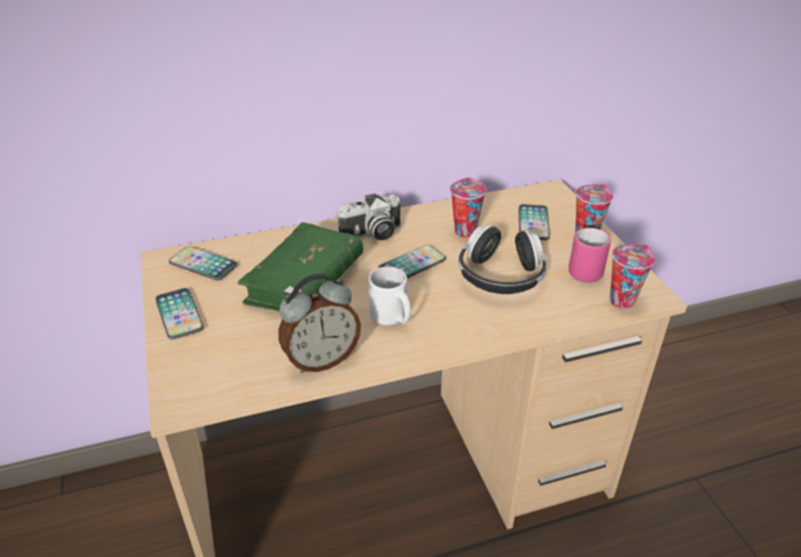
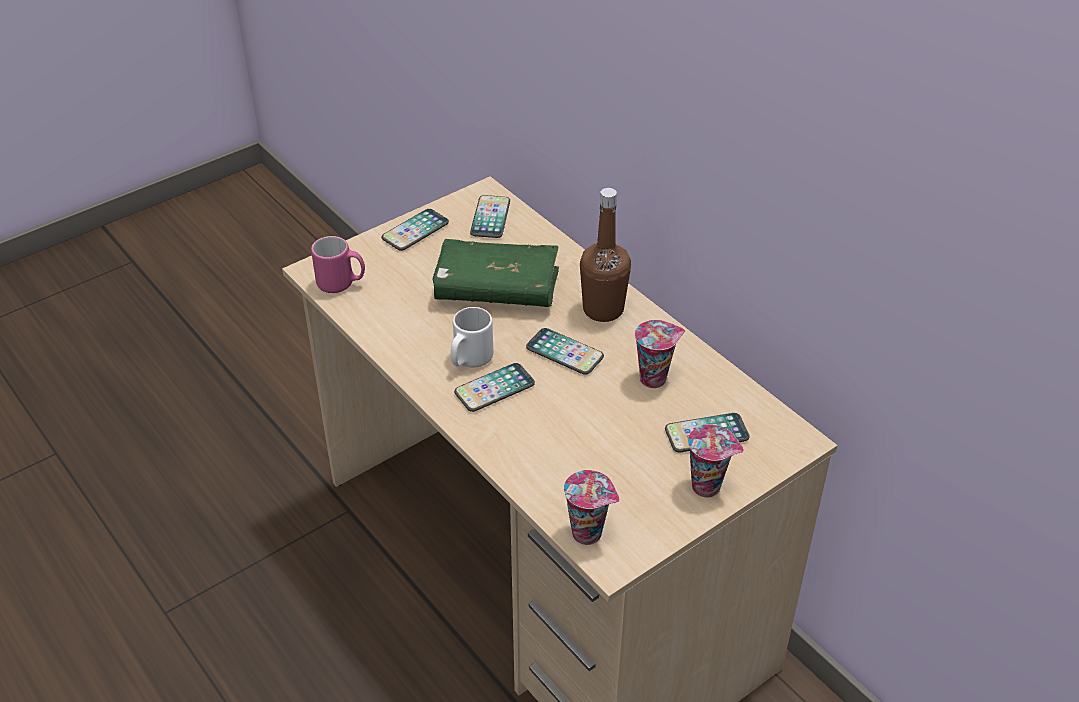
camera: 70 degrees right, 5 degrees up
(321, 360) = (394, 331): alarm clock -> none
(372, 234) = (603, 309): camera -> brown bottle
(436, 312) = (494, 388): none -> phone
(500, 276) = (580, 424): headphones -> none
(587, 270) = (632, 495): pink mug -> pink mug (341, 284)

